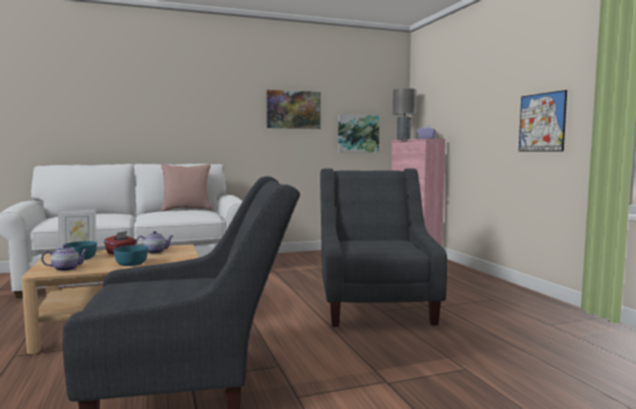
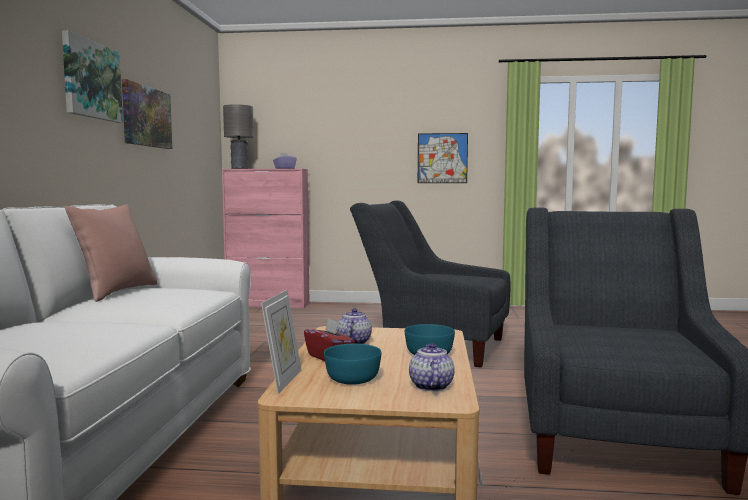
camera: 65 degrees left, 0 degrees up
(358, 133) = (194, 158): picture -> picture (91, 80)

